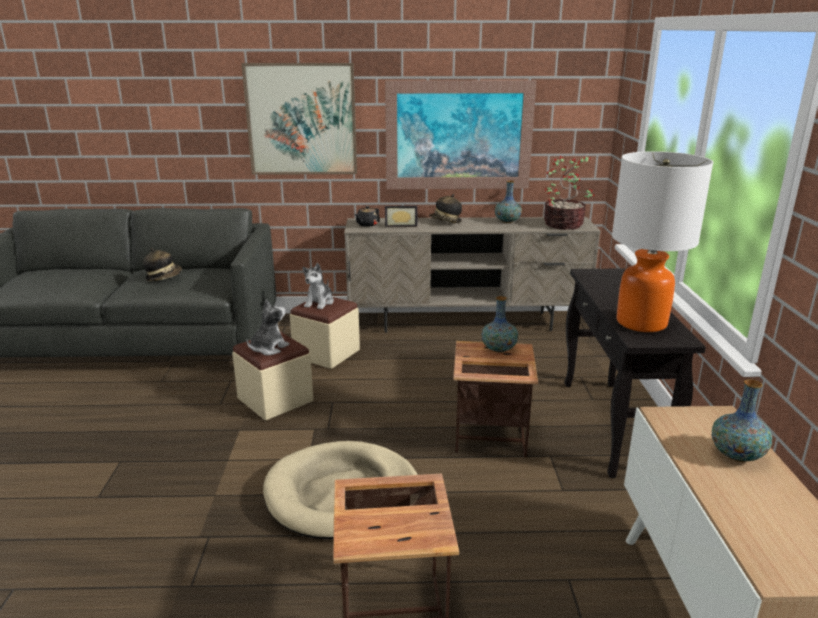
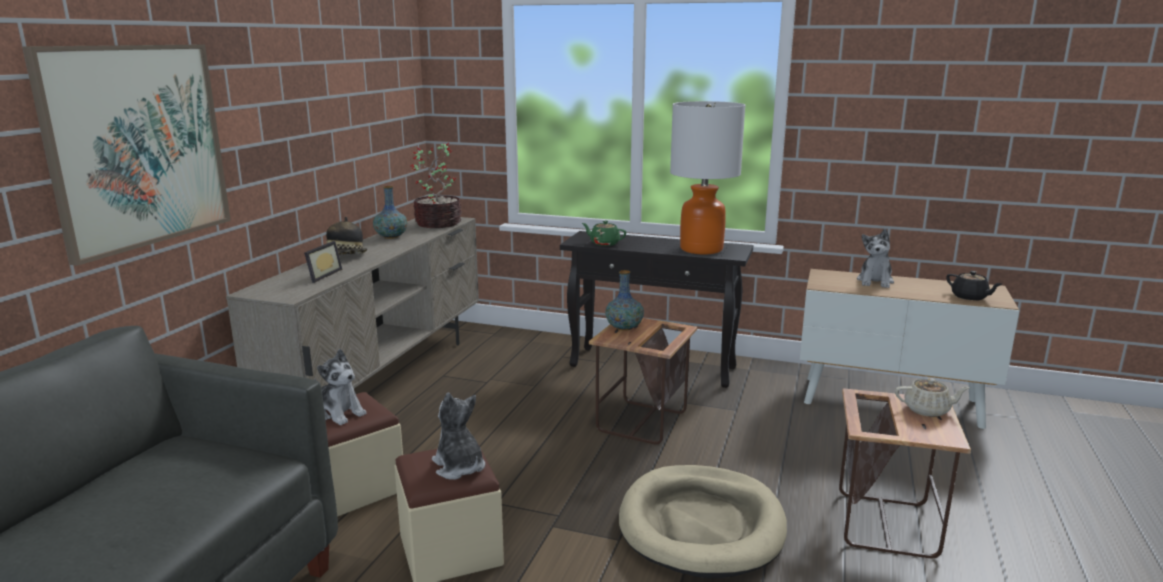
camera: 70 degrees left, 5 degrees down
(164, 277) = (117, 508): hat -> none
(367, 224) = (283, 289): black teapot -> black teapot (970, 297)
(415, 531) = (928, 410): none -> beige teapot
(459, 136) = (320, 141): picture -> none
(599, 282) = (604, 243): none -> green teapot
(737, 455) = (875, 281): vase -> plush toy

